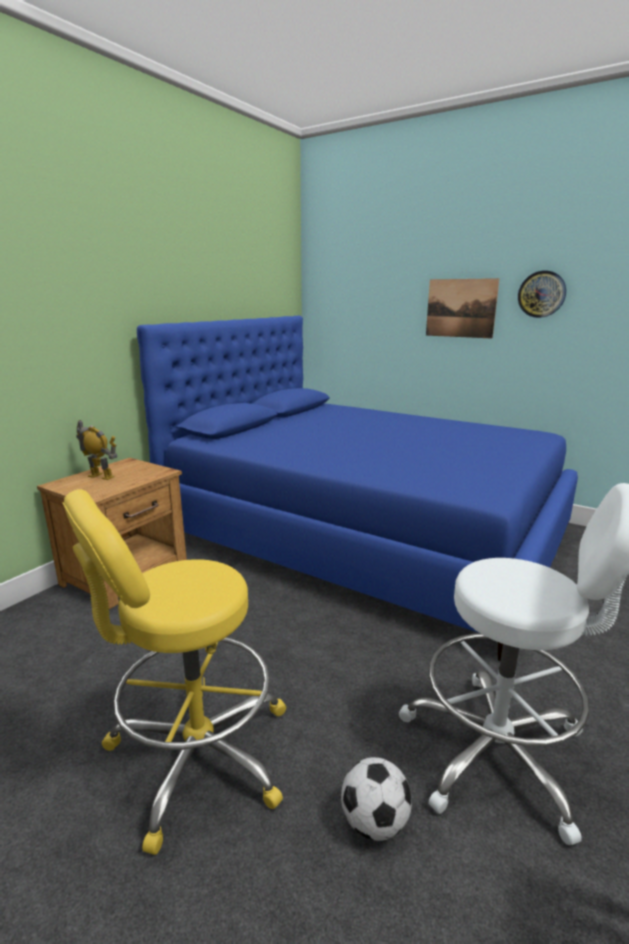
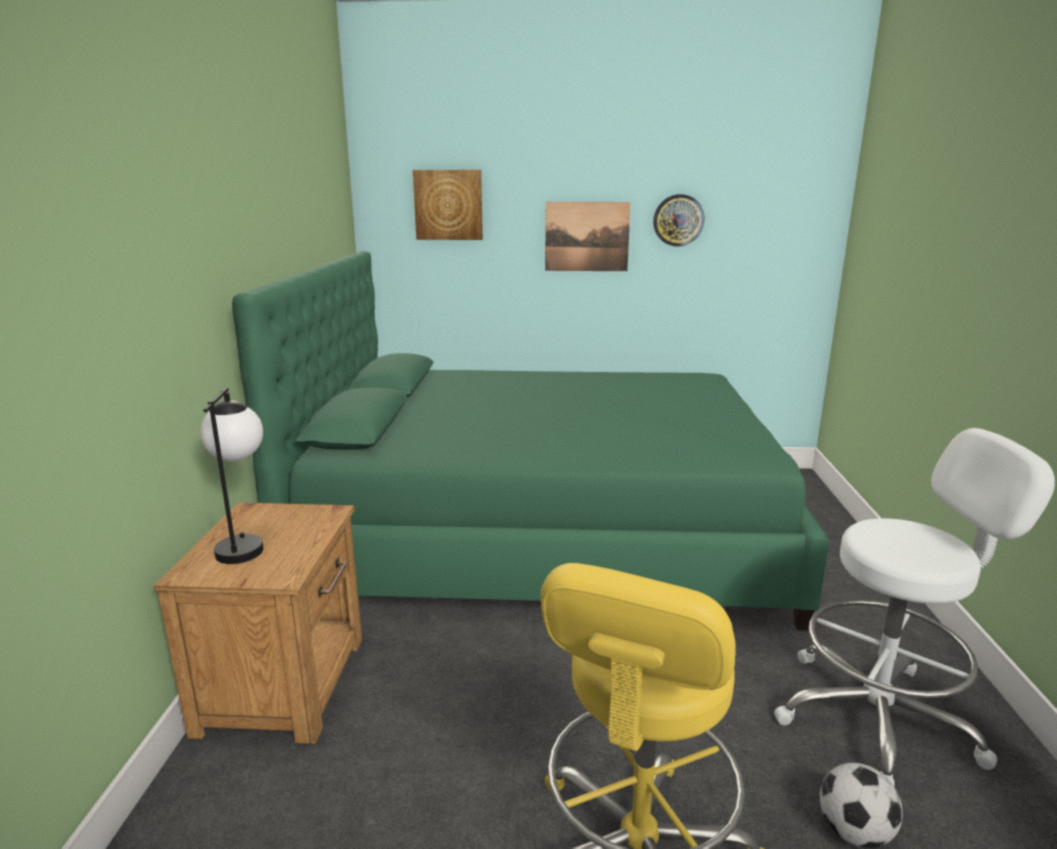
camera: 30 degrees left, 0 degrees up
(101, 476) = (244, 543): toy robot -> table lamp
(360, 283) = (448, 205): none -> picture
(364, 534) = (542, 533): blue bed -> green bed

